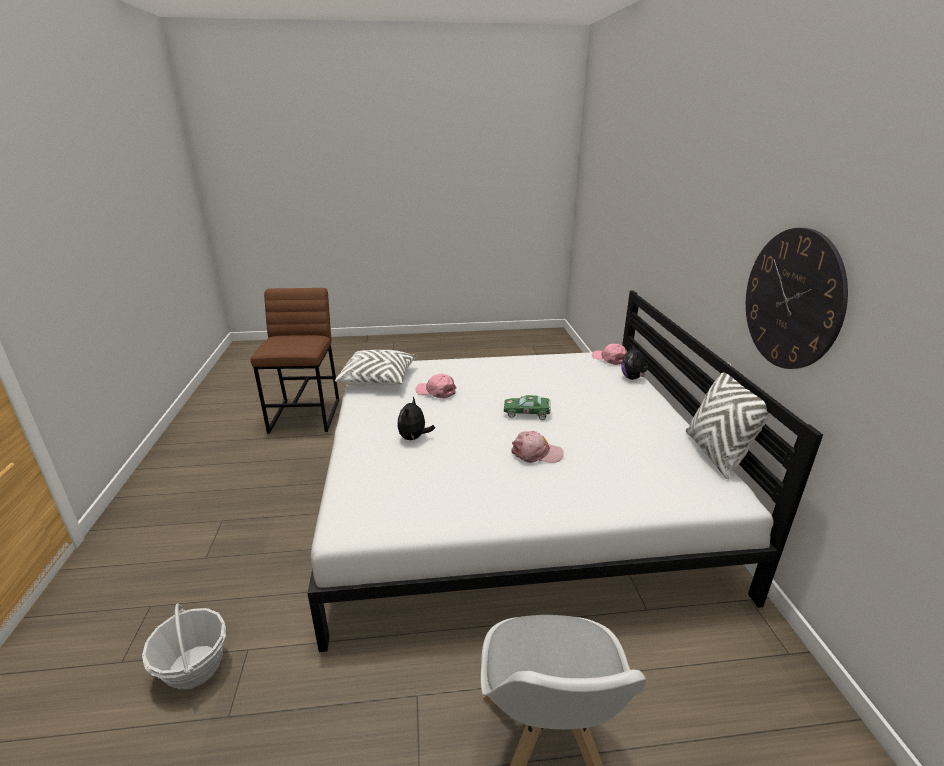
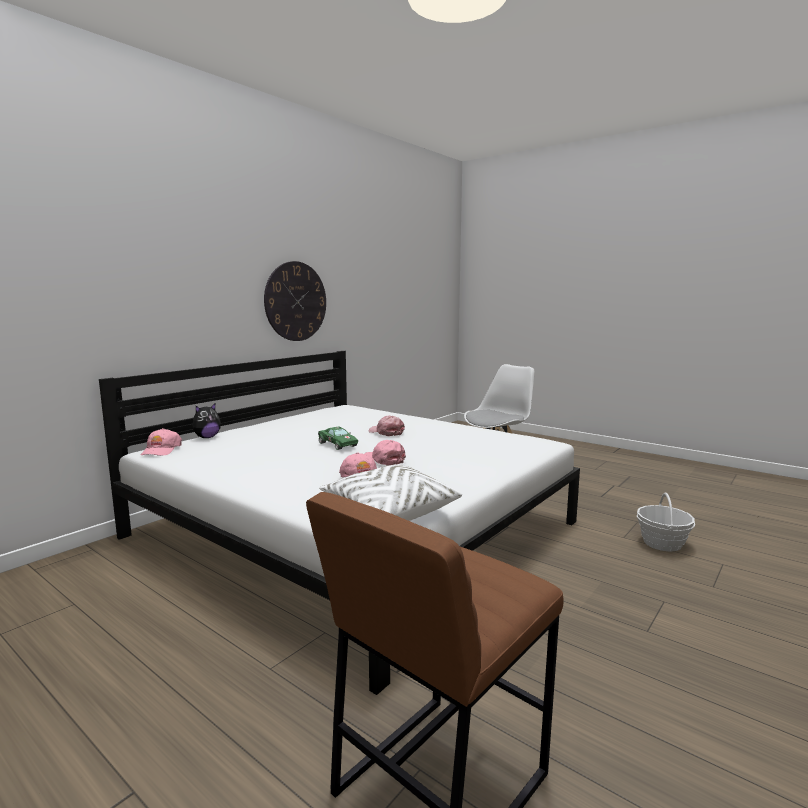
camera: 135 degrees left, 15 degrees down
(414, 438) = (445, 459): plush toy -> none
(458, 414) = (383, 460): none -> pink cap
(715, 454) = (305, 412): white pillow -> none

